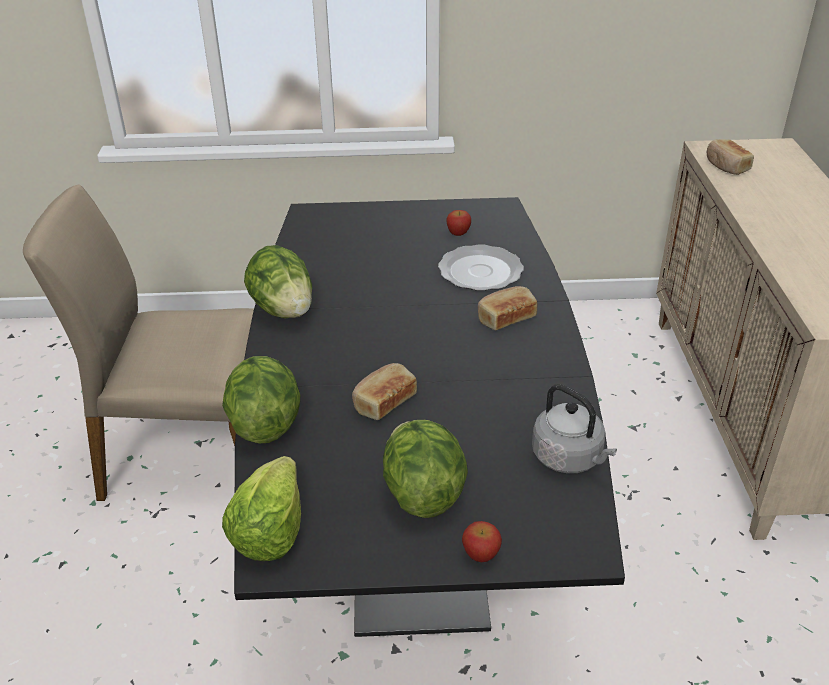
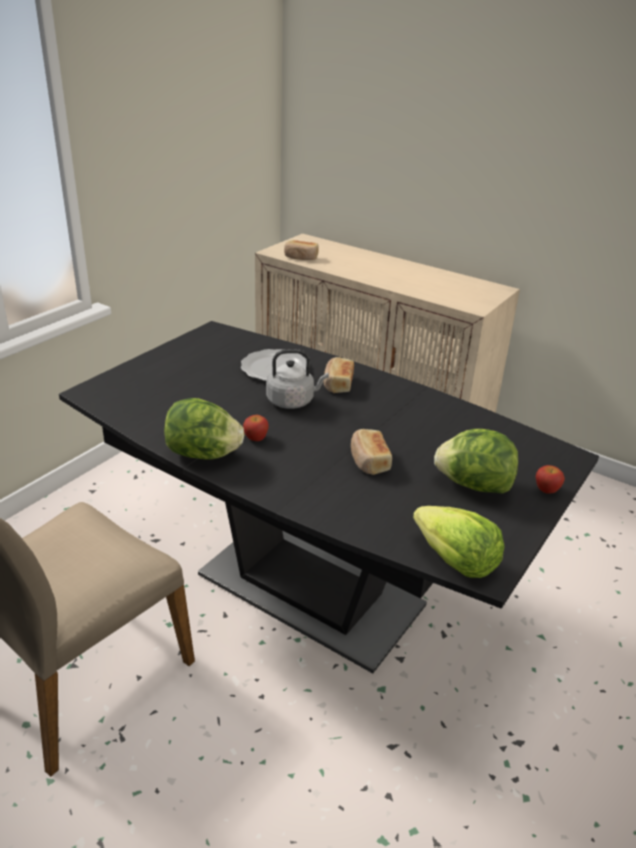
camera: 55 degrees left, 5 degrees down
(264, 423) = (333, 518): lettuce -> none
(458, 233) = (219, 355): apple -> apple (256, 438)
(570, 458) = (492, 426): grey kettle -> grey kettle (292, 401)

